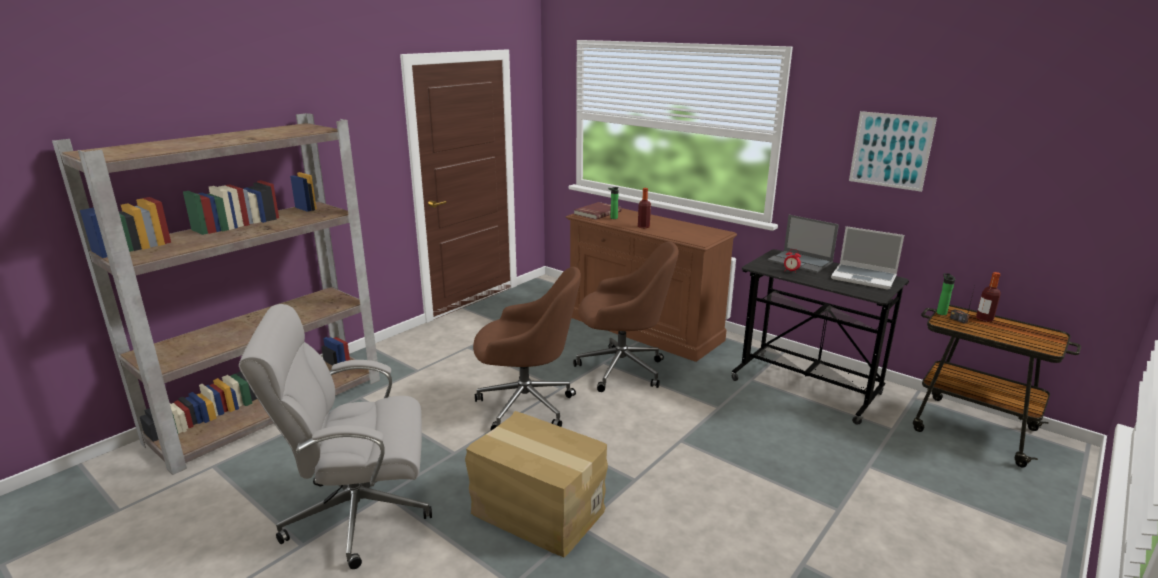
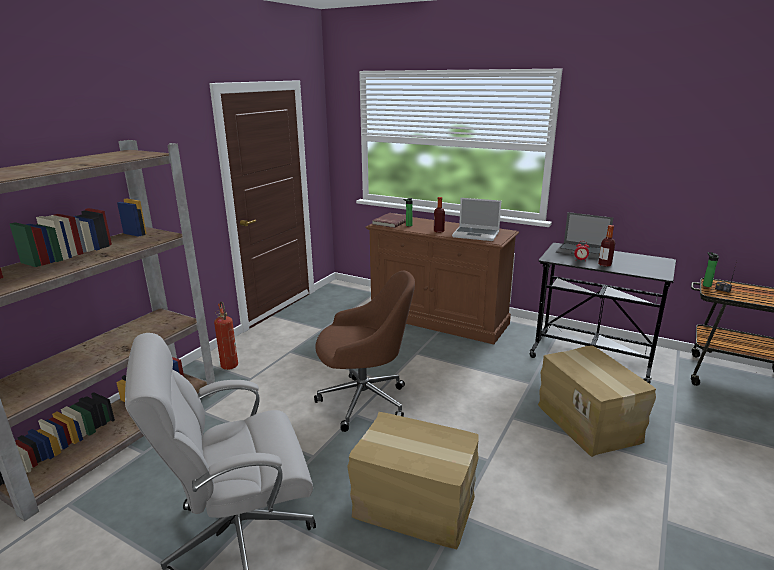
camera: 10 degrees left, 0 degrees up
(401, 357) = (230, 367): none -> fire extinguisher
(622, 370) = (435, 358): brown office chair -> none
(766, 456) = (589, 422): none -> cardboard box
(864, 278) = (641, 261): laptop -> laptop (476, 235)
(890, 150) = (652, 153): picture -> none
(984, 319) = (740, 287): bottle -> bottle (604, 264)

